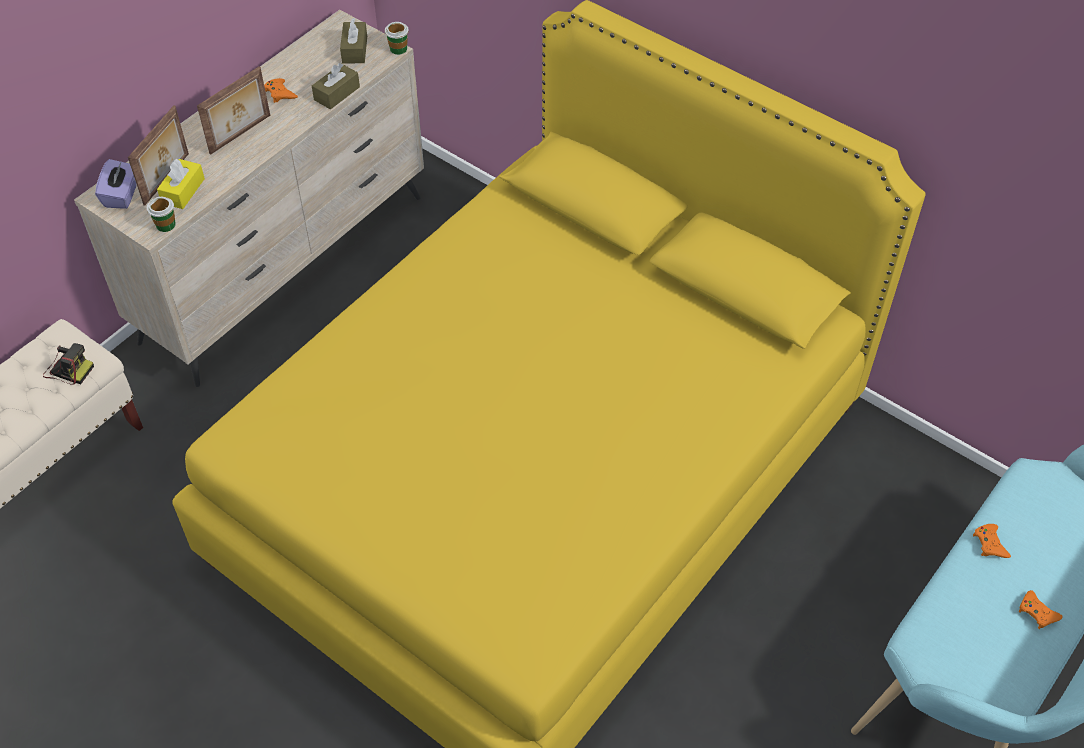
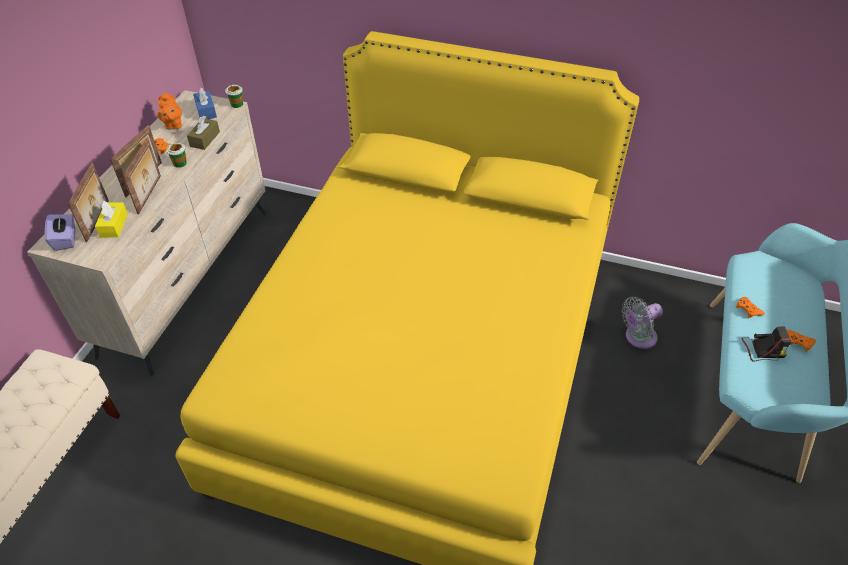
camera: 20 degrees left, 5 degrees down
(68, 368) = (54, 382): camera -> camera (762, 350)
(166, 225) = (109, 251): cup -> cup (180, 163)
(240, 158) = (150, 194): none -> picture frame
(305, 62) = (173, 125): none -> orange teapot
(354, 50) = (206, 111): brown tissue box -> blue tissue box
(860, 532) = (638, 337): none -> grey fan

